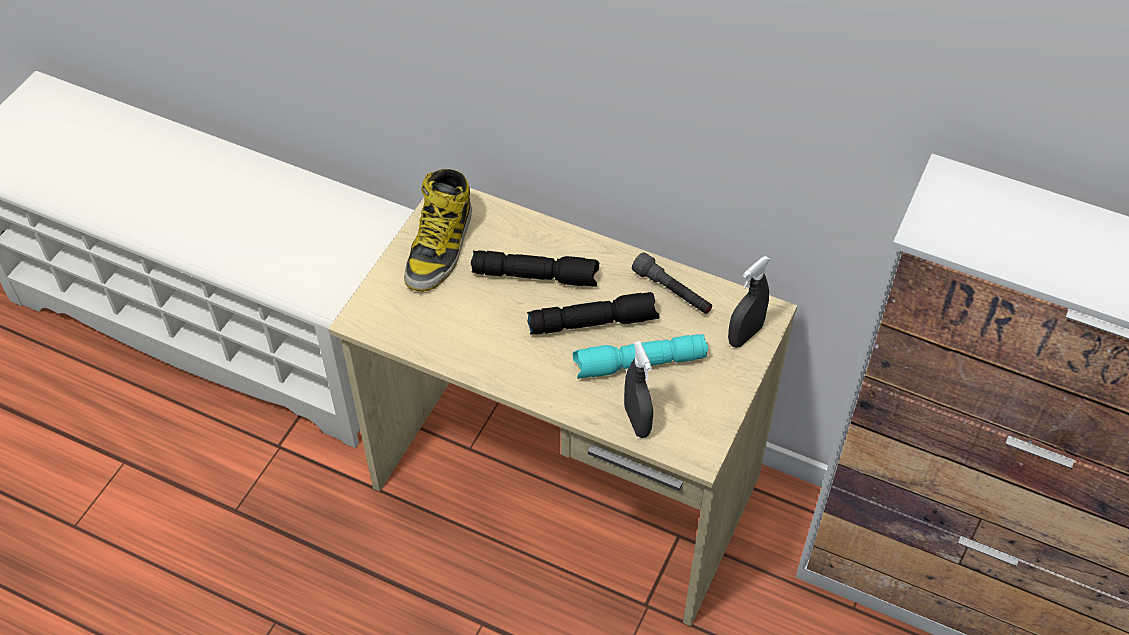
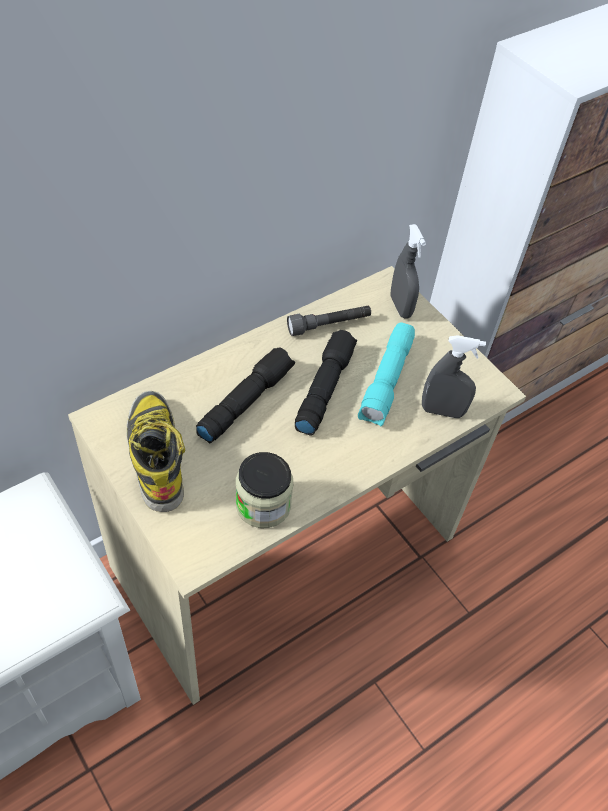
camera: 65 degrees left, 0 degrees up
(440, 246) = (155, 454): boot -> boot turned 150 degrees counterclockwise
(440, 337) = (263, 505): none -> jar

